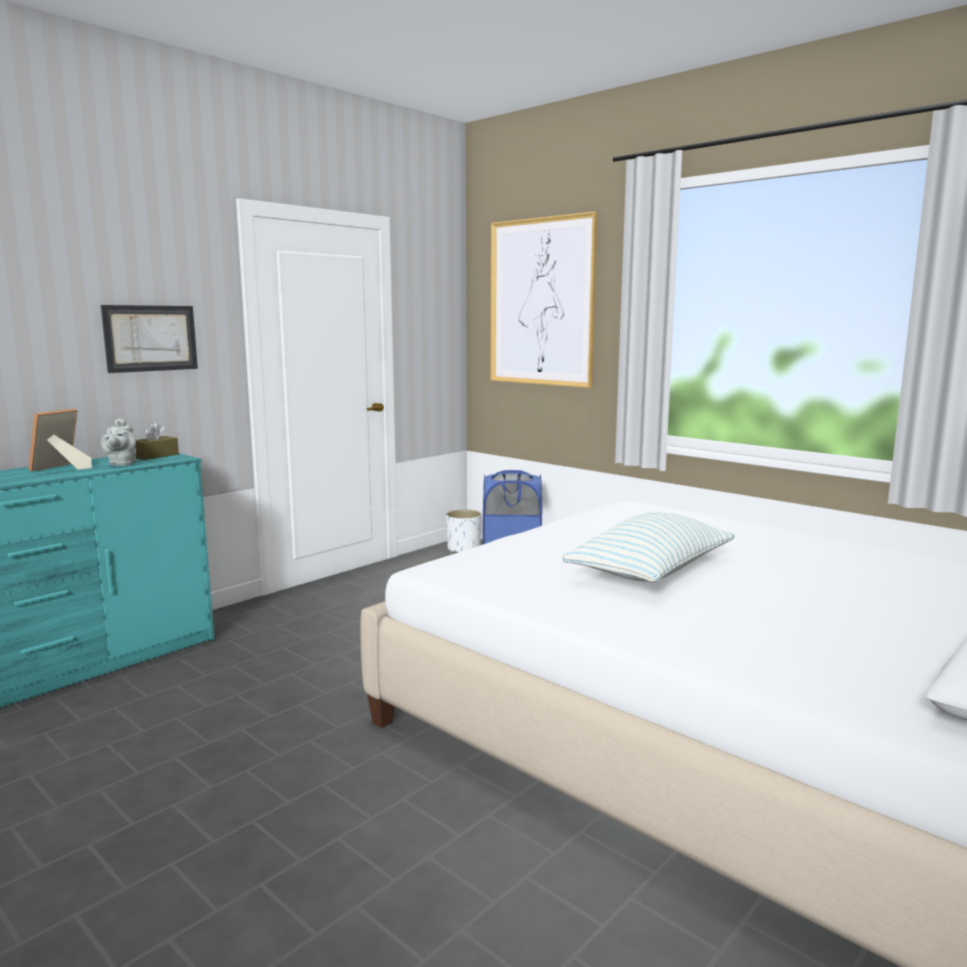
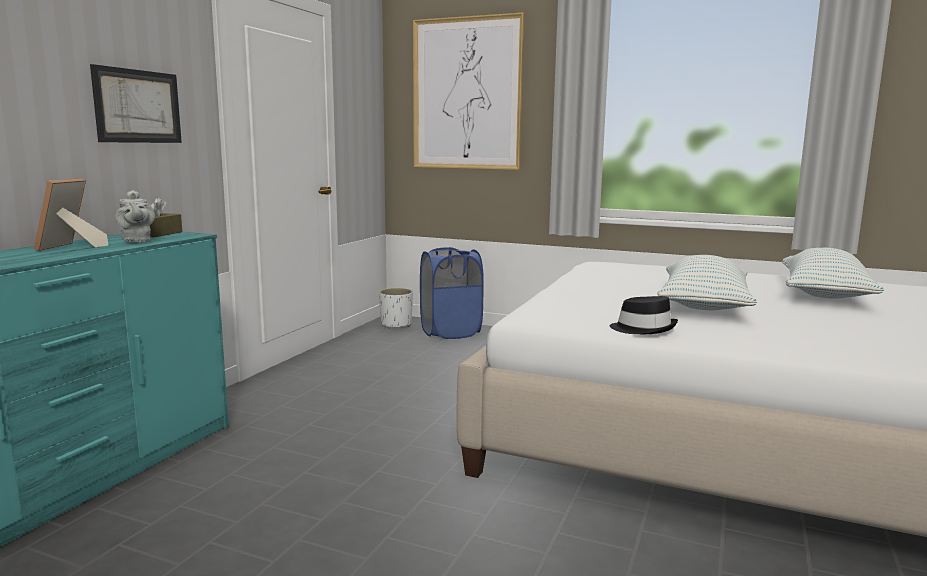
camera: 20 degrees left, 0 degrees up
(526, 595) = (643, 328): none -> black hat
(835, 572) = (824, 294): none -> pillow

